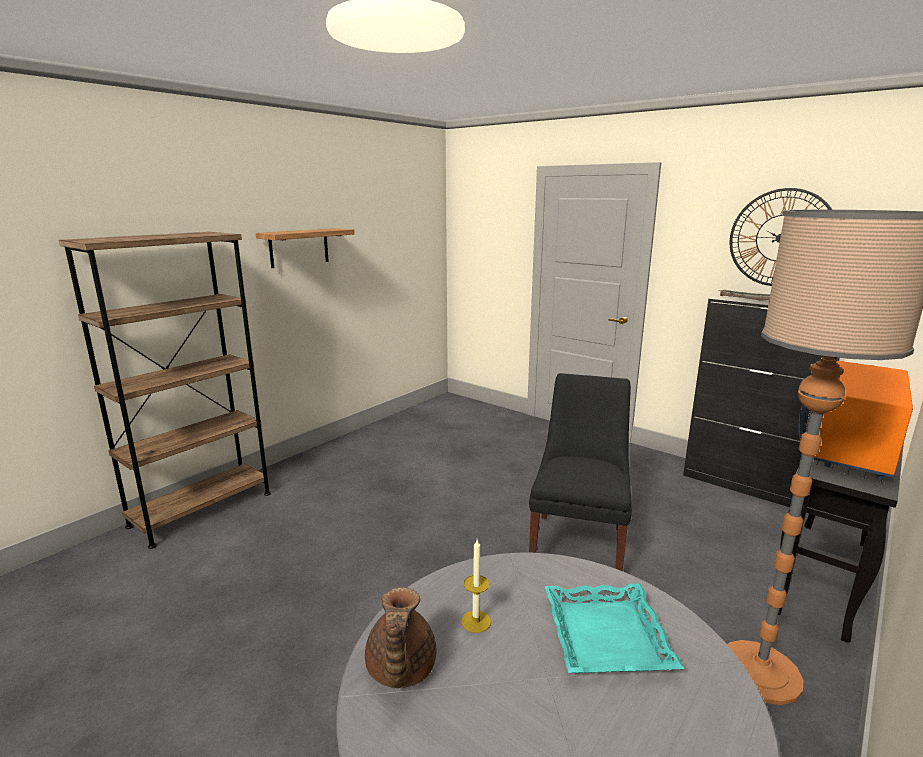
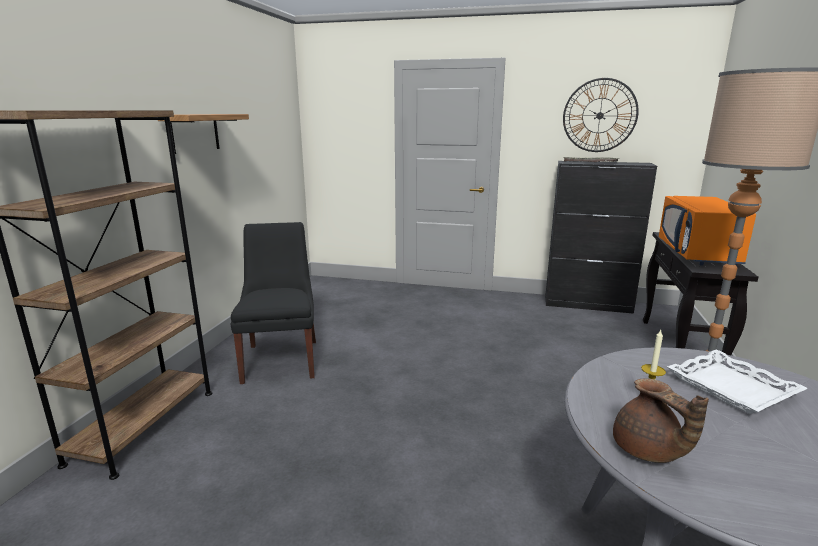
camera: 25 degrees left, 0 degrees up
(578, 545) = (520, 369): black chair -> black chair (281, 359)
(605, 635) = (730, 387): turquoise tray -> white tray

